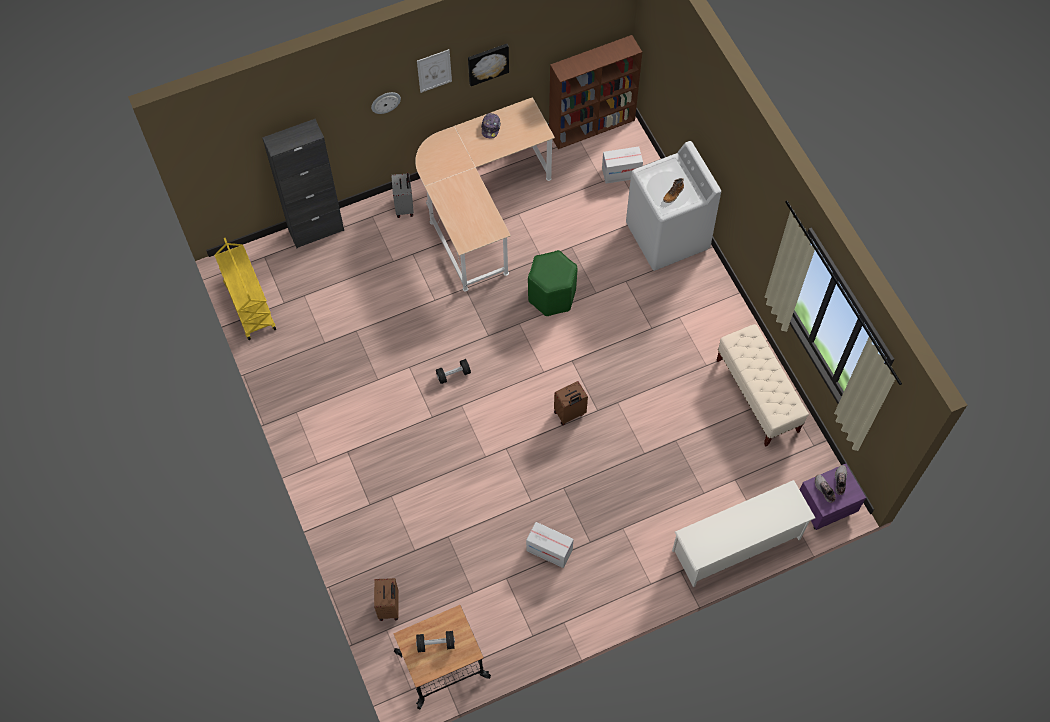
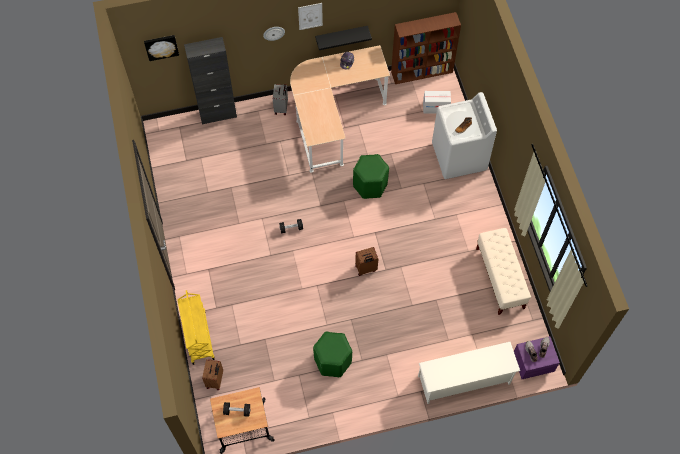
camera: 10 degrees right, 0 degrees up
(249, 306) = (162, 158): yellow cart -> yellow cart (198, 336)
(478, 92) = (341, 35): none -> black shelf
(487, 63) = (349, 16): picture -> picture (161, 46)
(549, 550) = (332, 360): cardboard box -> green stool

